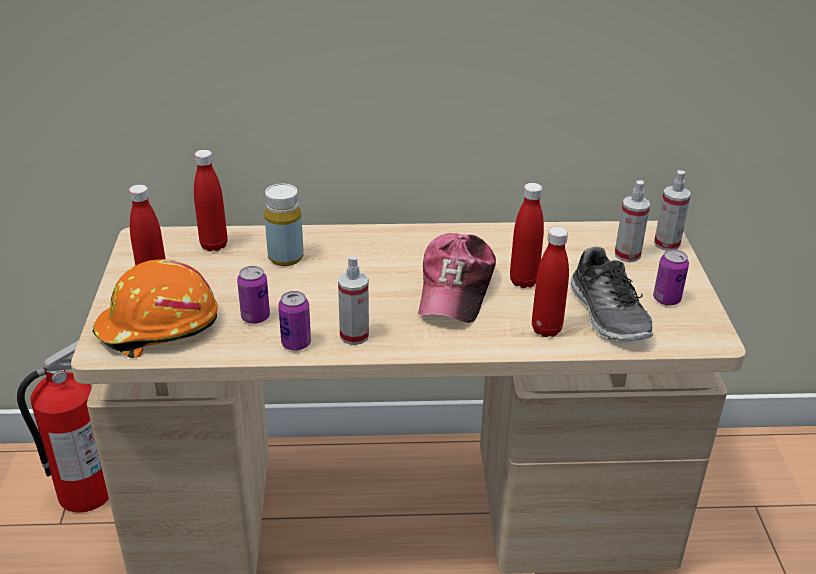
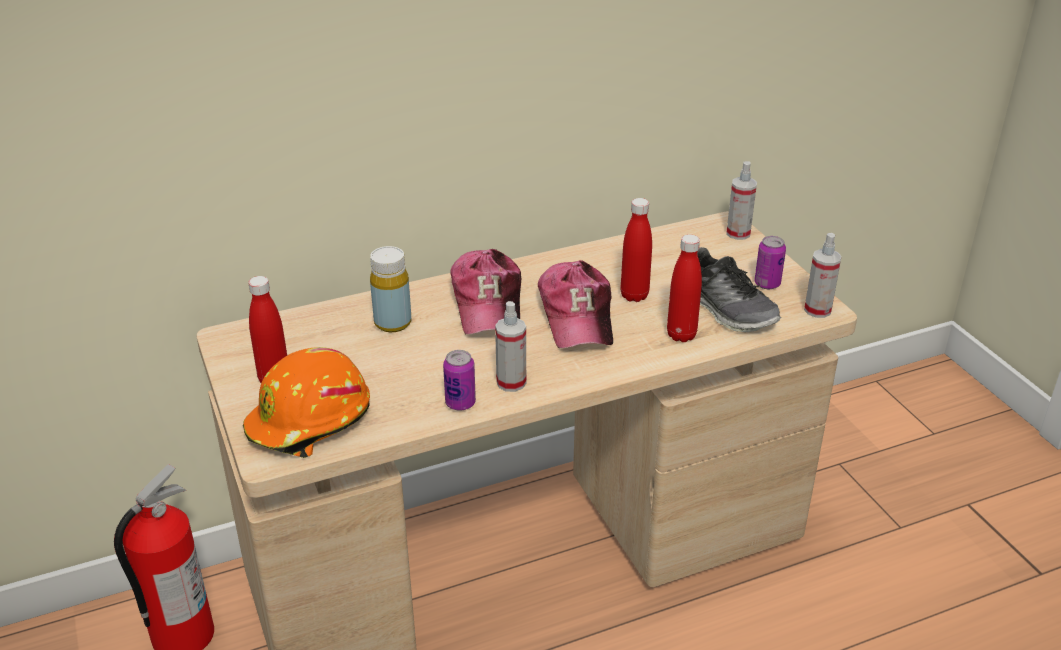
camera: 20 degrees left, 0 degrees up
(214, 245) = (310, 327): red bottle -> none
(255, 317) = (403, 388): can -> none
(381, 259) = (488, 304): none -> cap
(627, 255) = (710, 251): spray bottle -> spray bottle (817, 310)

